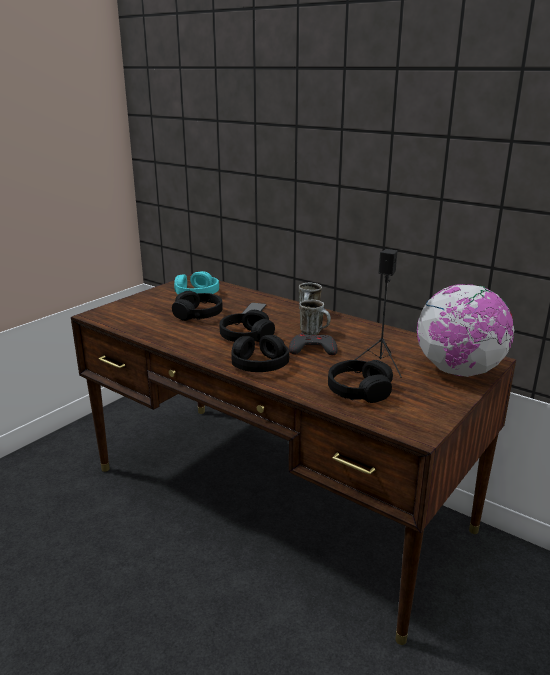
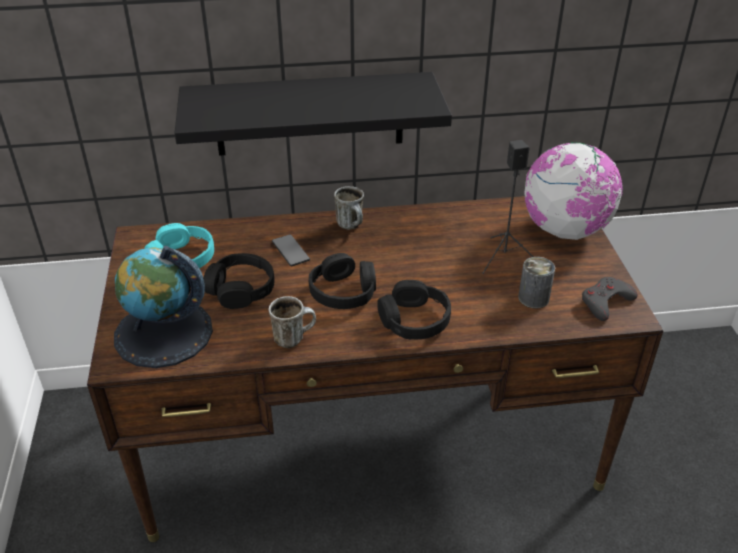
camera: 45 degrees left, 15 degrees up
(132, 314) = (163, 333): none -> globe
(307, 221) = (309, 114): none -> black shelf
(312, 349) = (427, 272): grey game controller -> grey game controller (605, 302)
(314, 333) = (395, 249): mug -> mug (293, 337)
(359, 390) = (533, 298): black headphones -> can

